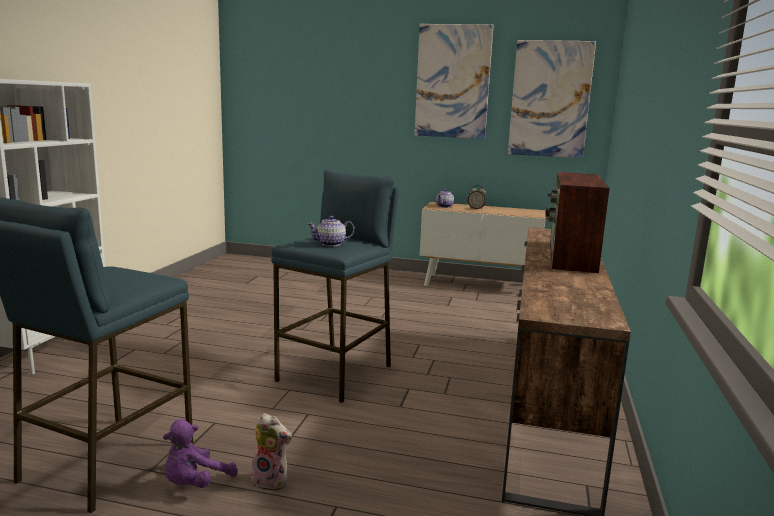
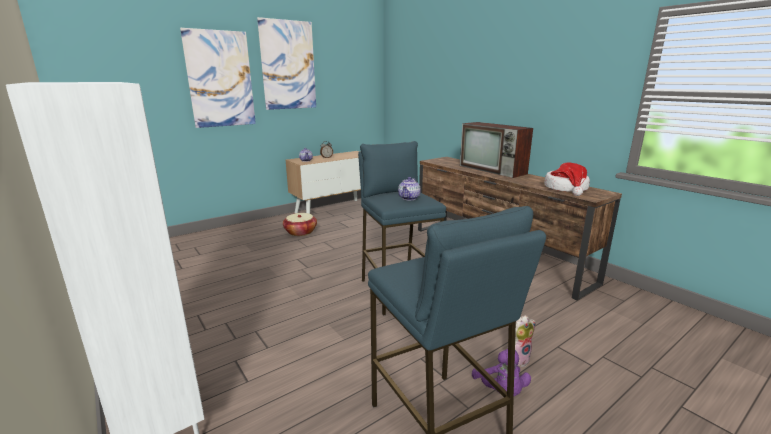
camera: 50 degrees left, 5 degrees up
(391, 292) = (300, 232): none -> basket
(550, 99) = (351, 77): picture -> picture (220, 79)
(563, 298) = (566, 189): none -> hat

